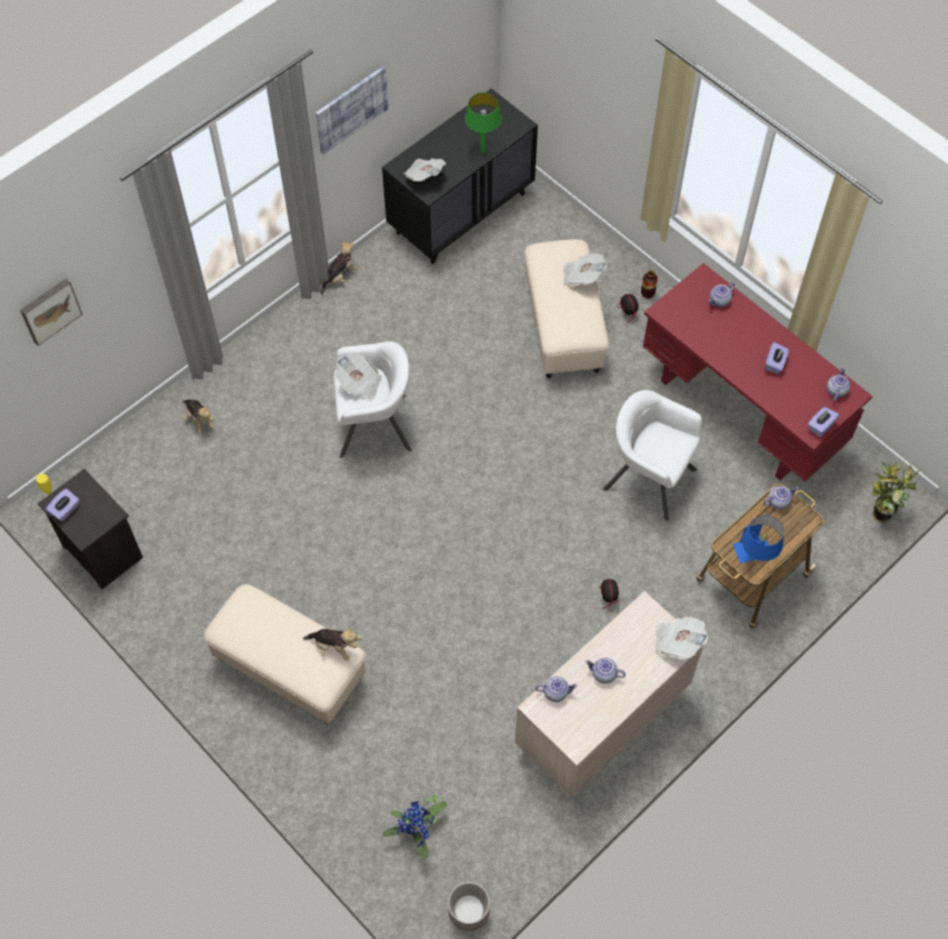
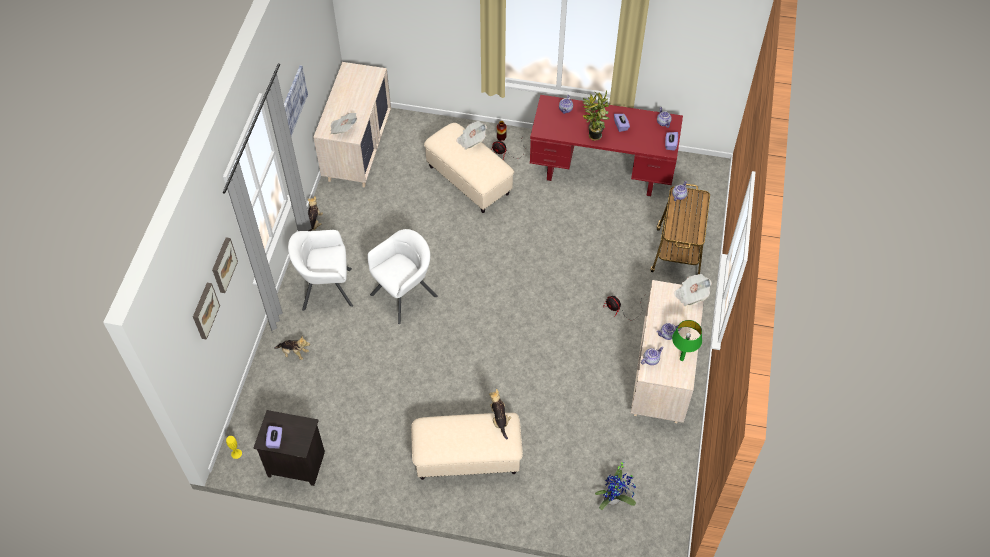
camera: 35 degrees left, 5 degrees down
(111, 267) = (223, 265): none -> picture
(334, 647) = (499, 419): plush toy -> plush toy turned 90 degrees counterclockwise
(359, 383) = (392, 268): newspaper -> none
(461, 212) = (358, 149): black dresser -> beige dresser
(468, 911) = (675, 520): planter -> none
(482, 150) = (366, 98): green table lamp -> green table lamp (681, 359)
(649, 478) = (582, 234): white armchair -> white armchair (326, 288)
(755, 556) = (690, 230): blue table lamp -> none
(879, 514) = (713, 184): potted plant -> potted plant (593, 136)

